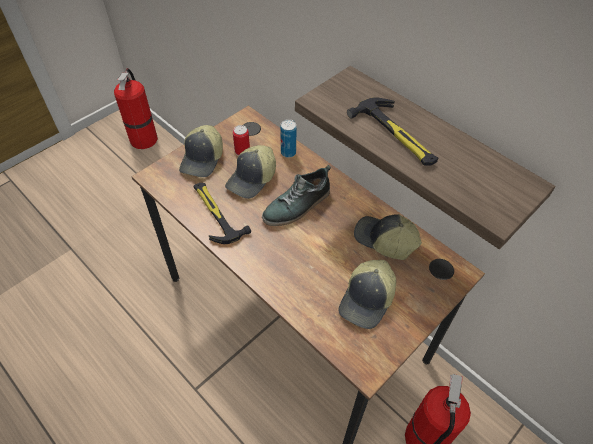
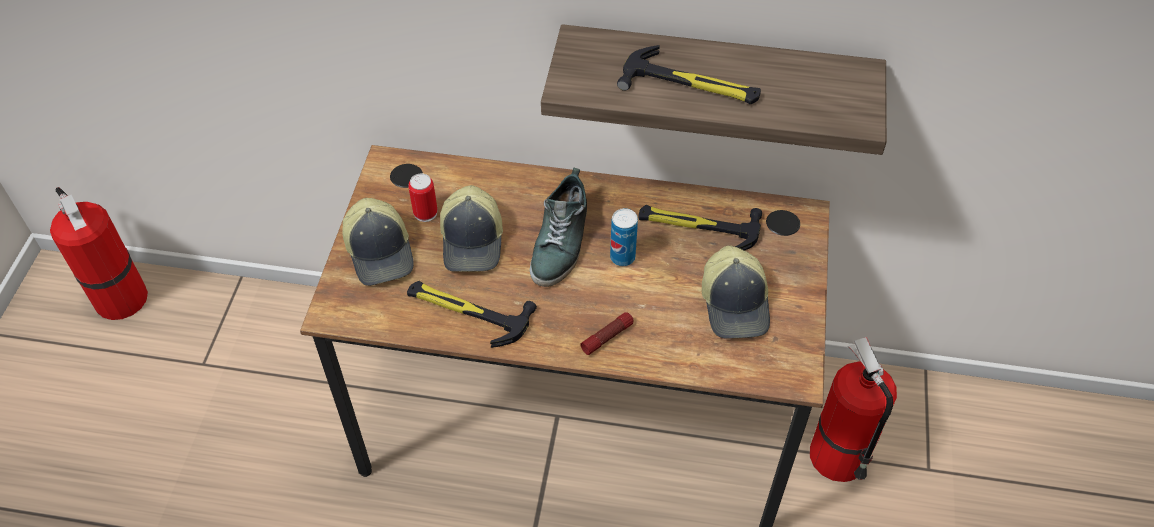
camera: 35 degrees left, 0 degrees up
(275, 272) = (607, 337): none -> flashlight
(288, 153) = (488, 181): can -> can (622, 257)
(384, 241) = (698, 226): cap -> hammer

